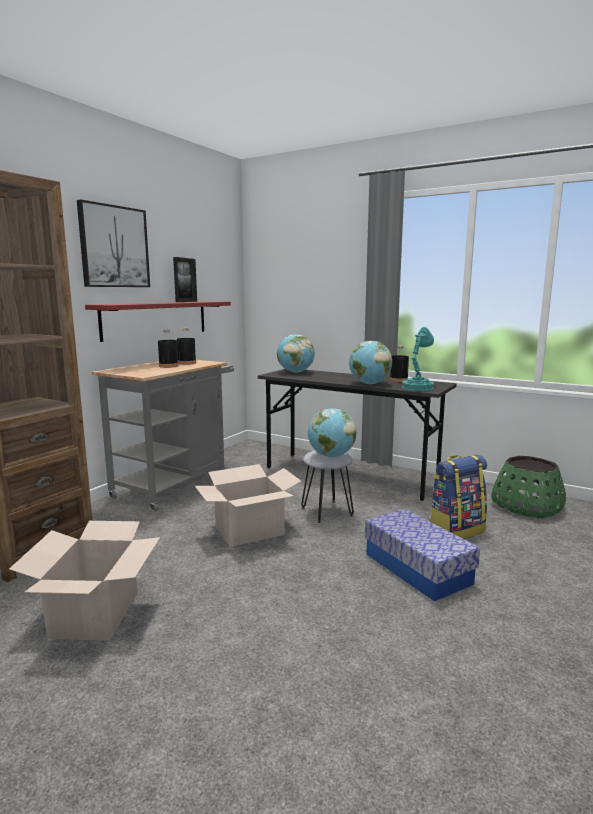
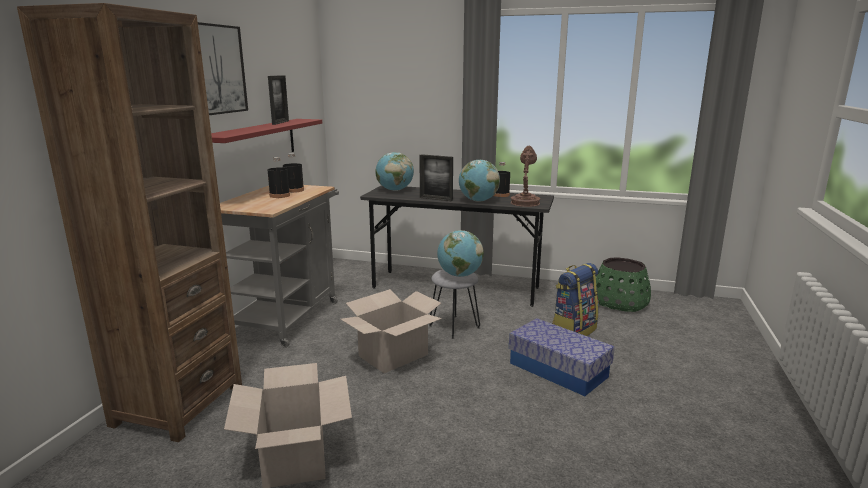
camera: 15 degrees left, 5 degrees up
(328, 380) = (436, 199): none -> picture frame
(418, 387) = (525, 202): turquoise table lamp -> brown table lamp

